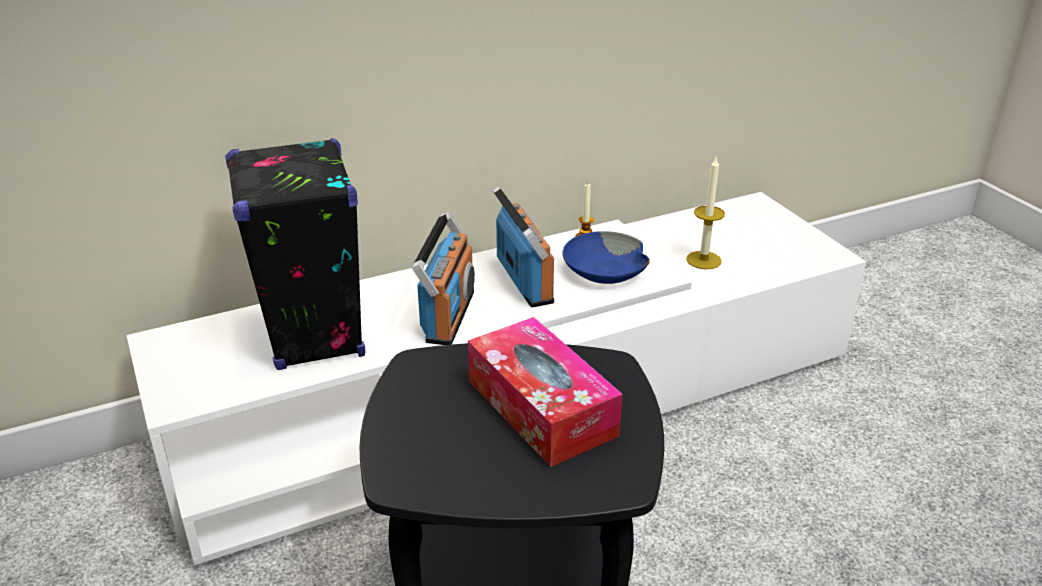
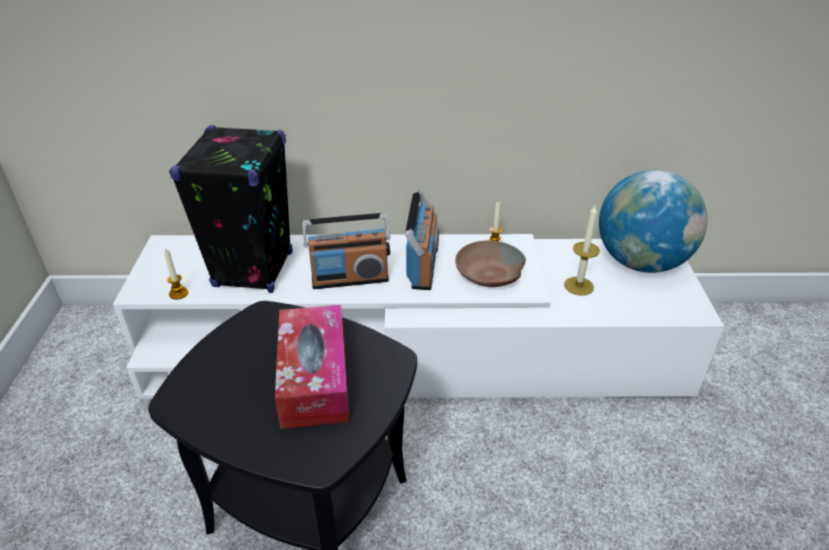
camera: 25 degrees right, 5 degrees up
(235, 391) = (178, 293): none -> candle
(448, 316) = (350, 279): radio -> radio turned 45 degrees clockwise
(605, 271) = (488, 274): blue bowl -> brown bowl
(746, 222) = (640, 262): none -> globe

